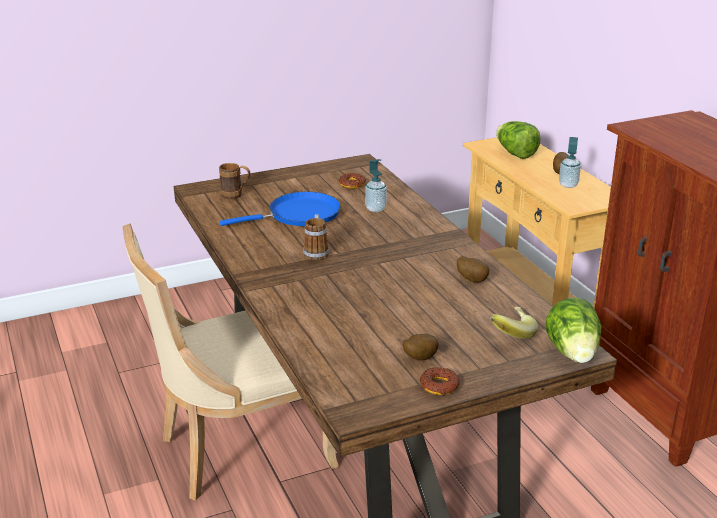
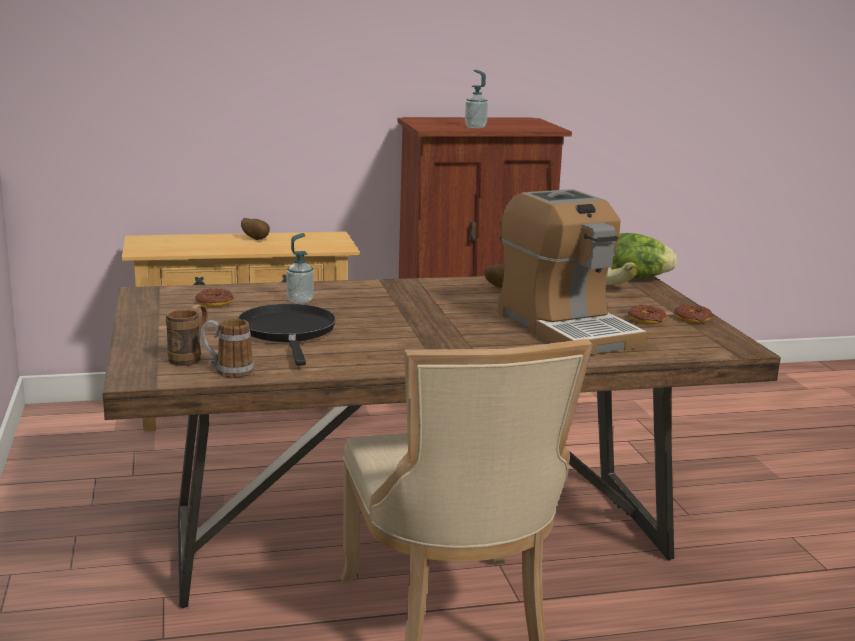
camera: 80 degrees left, 10 degrees down
(299, 215) = (288, 332): blue frying pan -> black frying pan
(316, 252) = (401, 333): mug -> mug (227, 370)
(367, 318) = (566, 328): none -> coffee machine
(418, 358) = (646, 320): potato -> donut
(515, 153) = (184, 244): lettuce -> none
(568, 185) = (288, 241): soap dispenser -> soap dispenser (475, 127)

